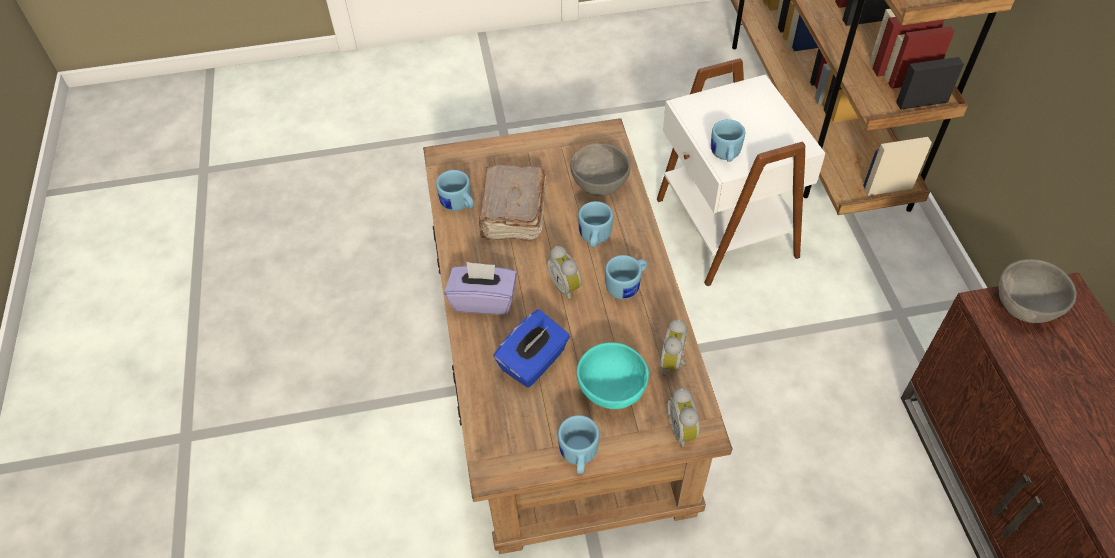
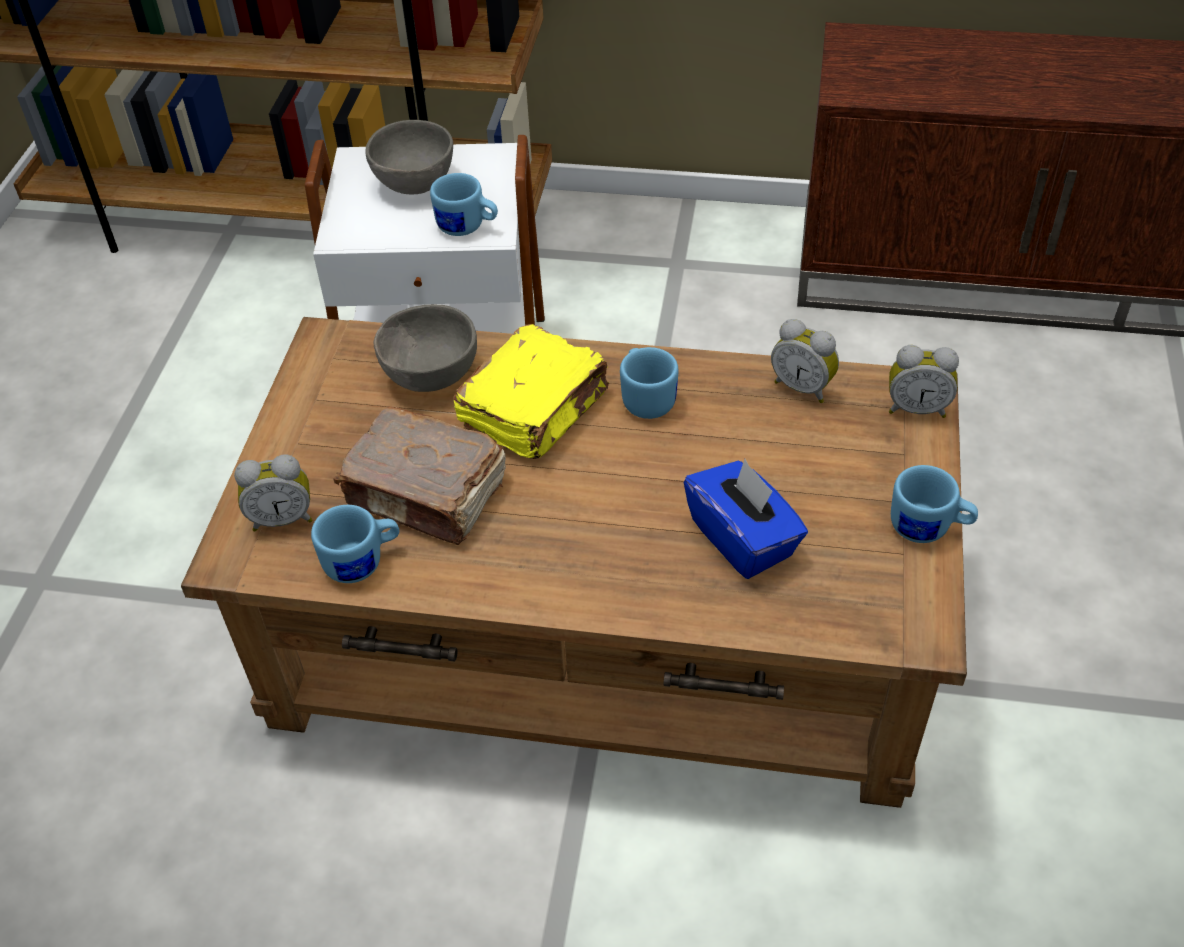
camera: 70 degrees left, 5 degrees down
(483, 300) = (592, 574): purple tissue box -> none
(566, 286) = (614, 465): alarm clock -> alarm clock (282, 518)
(594, 238) = (536, 410): blue mug -> yellow book
(612, 392) = (829, 463): turquoise bowl -> none
(1023, 306) = (857, 70): grey bowl -> grey bowl (413, 184)

